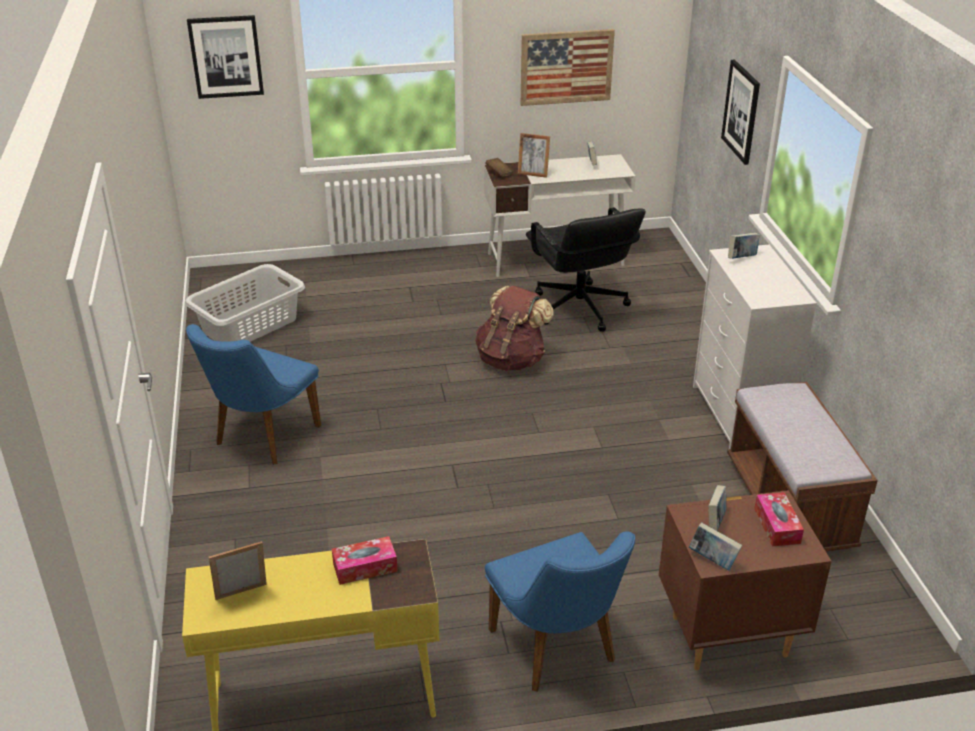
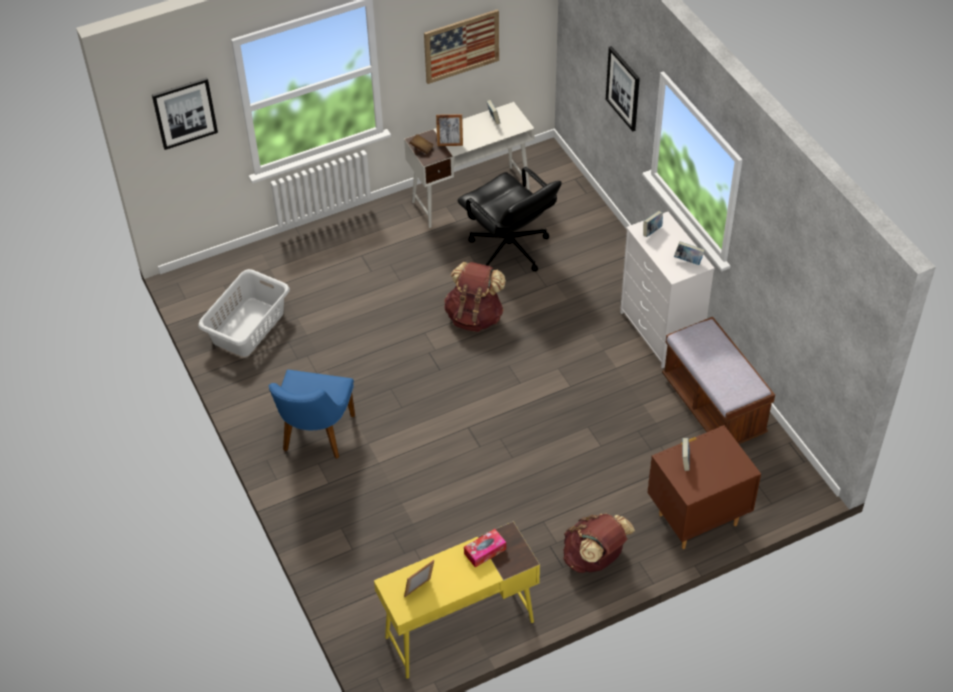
camera: 15 degrees left, 15 degrees up
(558, 652) = (594, 558): blue chair -> brown backpack
(713, 560) = (691, 491): book -> book (688, 260)
(777, 526) = (723, 455): tissue box -> none

